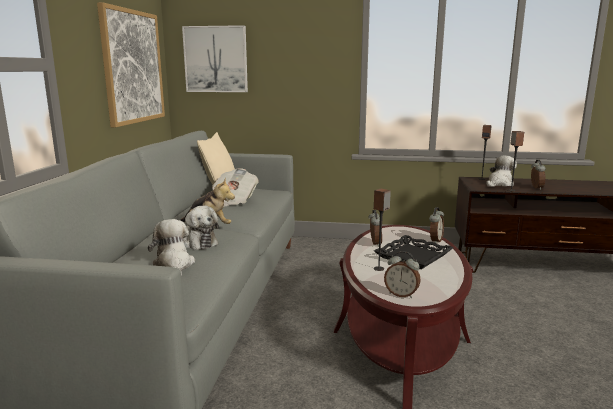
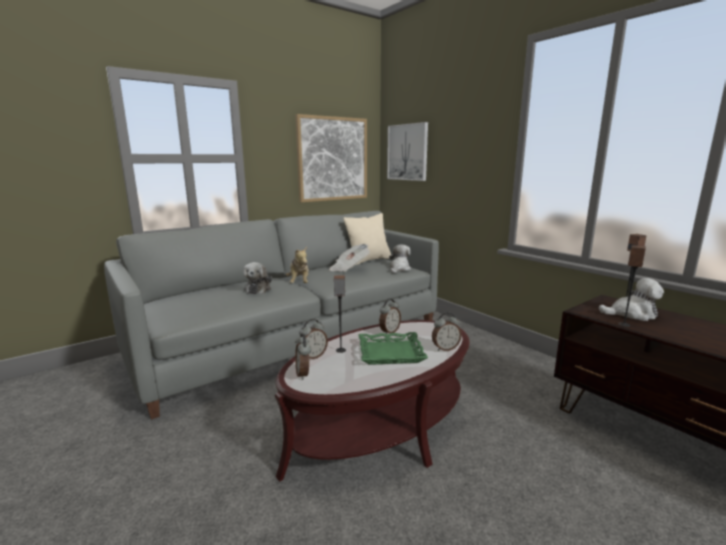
camera: 45 degrees right, 0 degrees up
(174, 265) = (217, 298): plush toy -> plush toy (399, 269)
(413, 257) = (390, 353): black tray -> green tray
(535, 188) = (675, 332): alarm clock -> alarm clock (313, 356)

